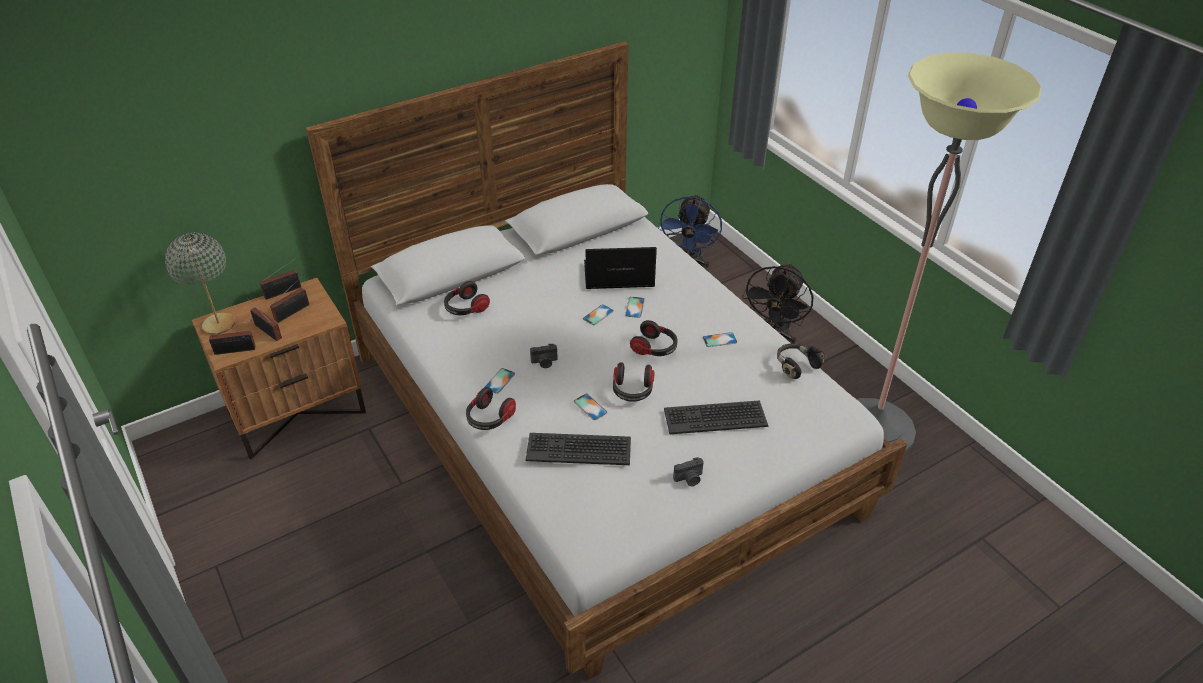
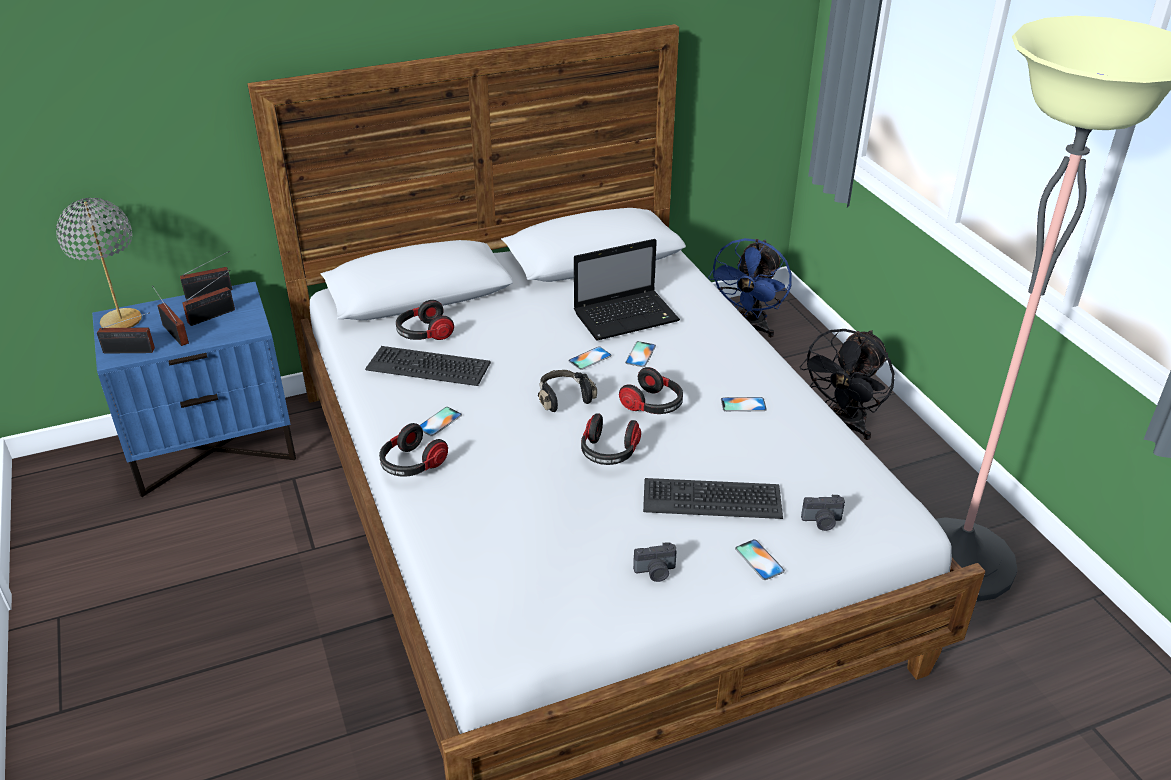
camera: 10 degrees right, 5 degrees down
(297, 411) = (214, 448): brown nightstand -> blue nightstand
(544, 362) = (503, 406): camera -> camera (822, 522)
(579, 449) = (515, 515): keyboard -> keyboard (429, 366)
(590, 407) = (546, 465): phone -> phone (759, 560)
(617, 276) = (627, 316): laptop -> laptop turned 150 degrees clockwise
(796, 366) = (841, 447): black headphones -> black headphones (564, 398)

